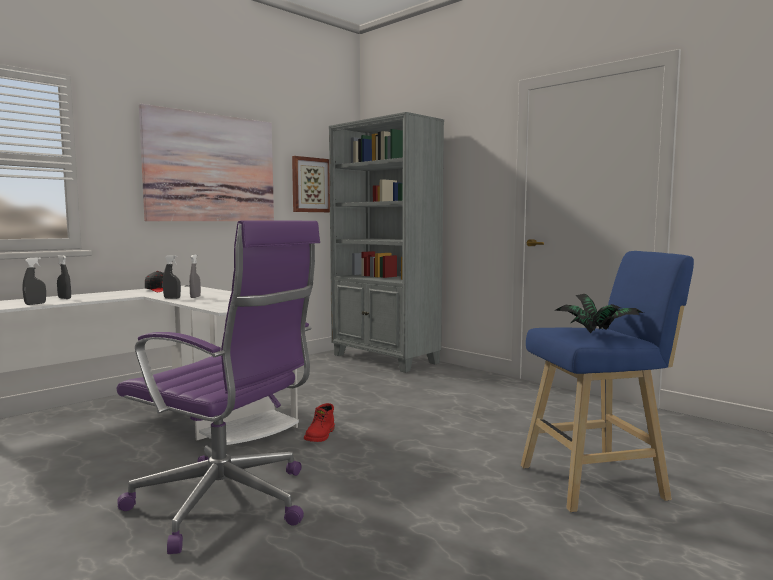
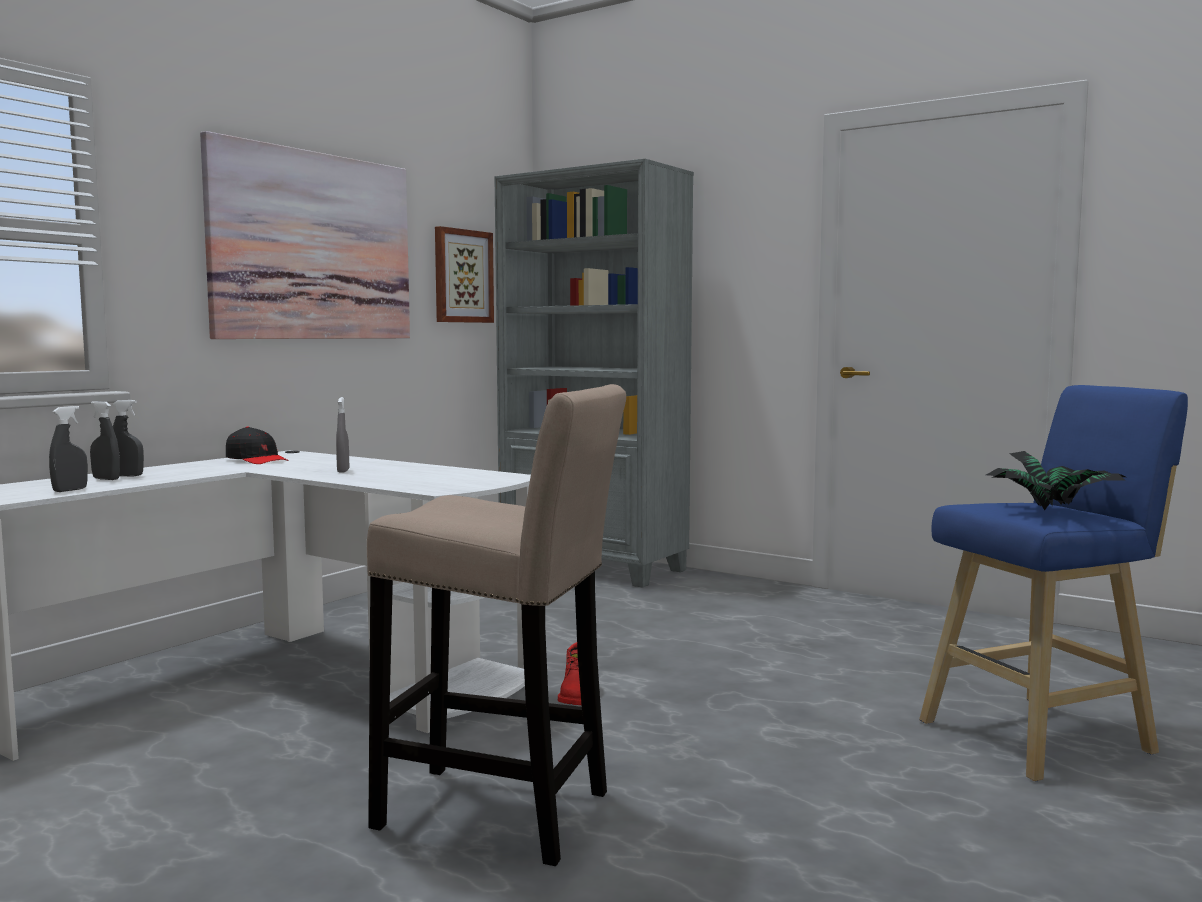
camera: 10 degrees left, 0 degrees up
(172, 298) = (306, 474): grey spray bottle -> grey spray bottle (127, 476)
(226, 504) = (504, 814): purple office chair -> beige stool

